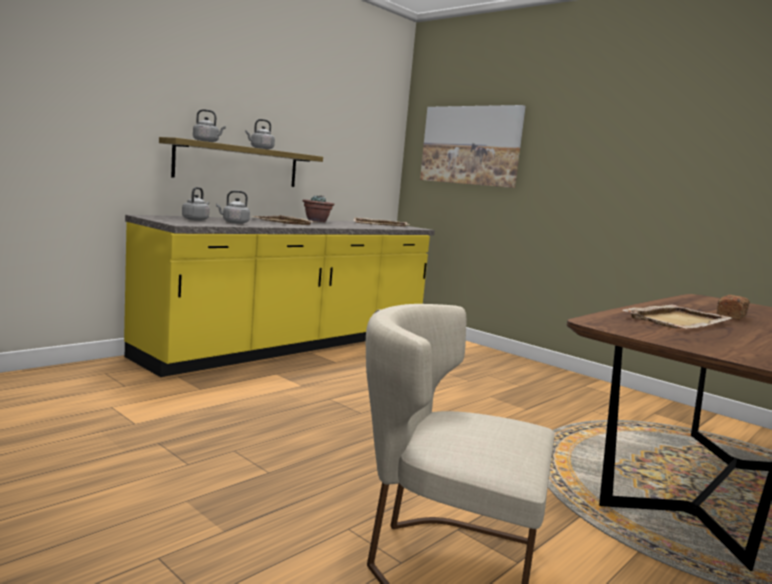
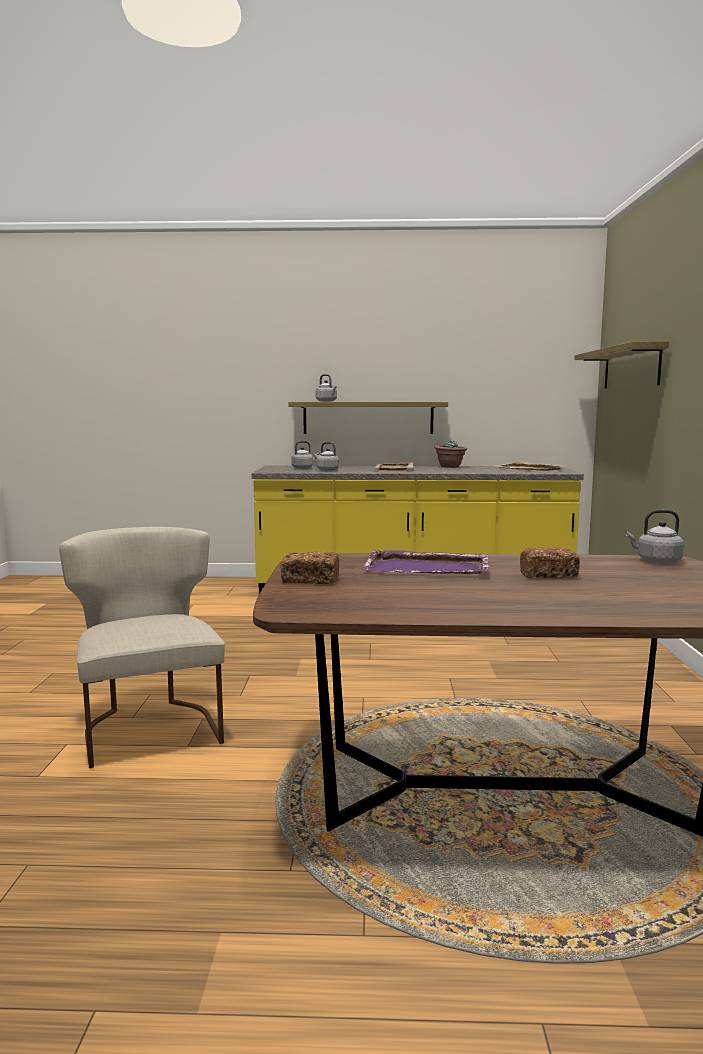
camera: 50 degrees right, 0 degrees up
(260, 149) = (382, 401): grey kettle -> grey kettle (656, 561)
(471, 145) = (631, 368): picture -> shelf
(678, 320) = (428, 568): beige tray -> purple tray
(700, 345) = (310, 580): none -> bread

